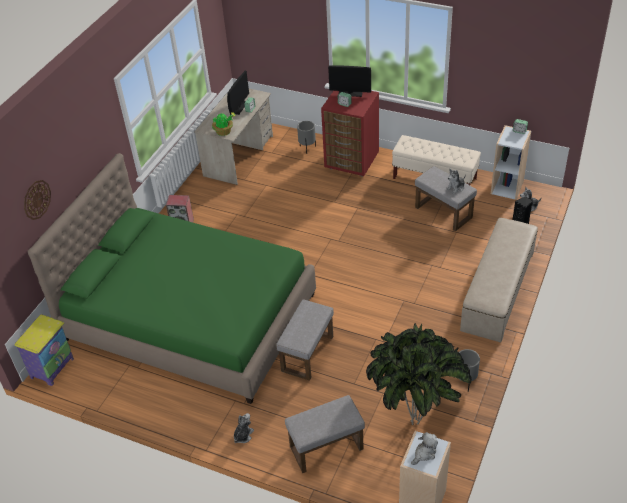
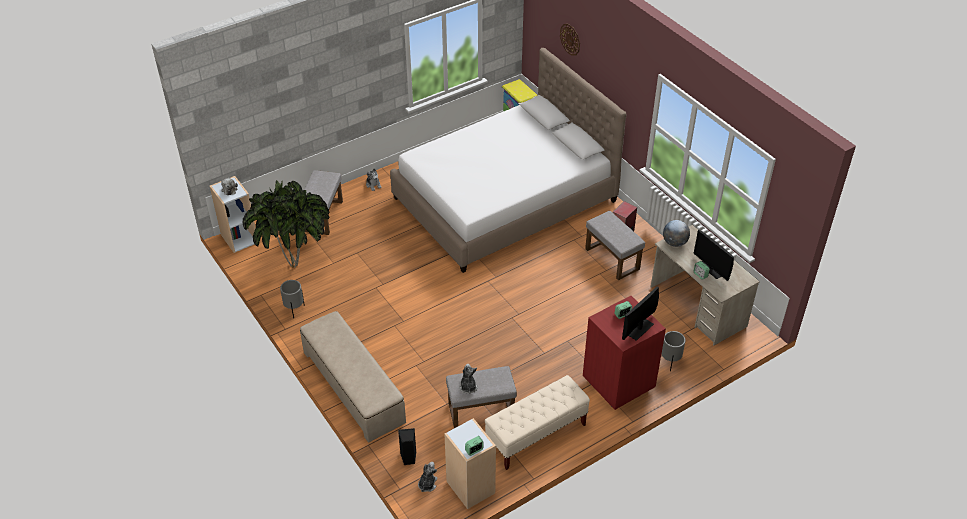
camera: 120 degrees right, 0 degrees up
(190, 317) = (505, 199): green bed -> white bed
(224, 132) = (674, 243): potted plant -> globe
(307, 353) = (409, 242): grey ottoman -> grey ottoman (613, 259)

